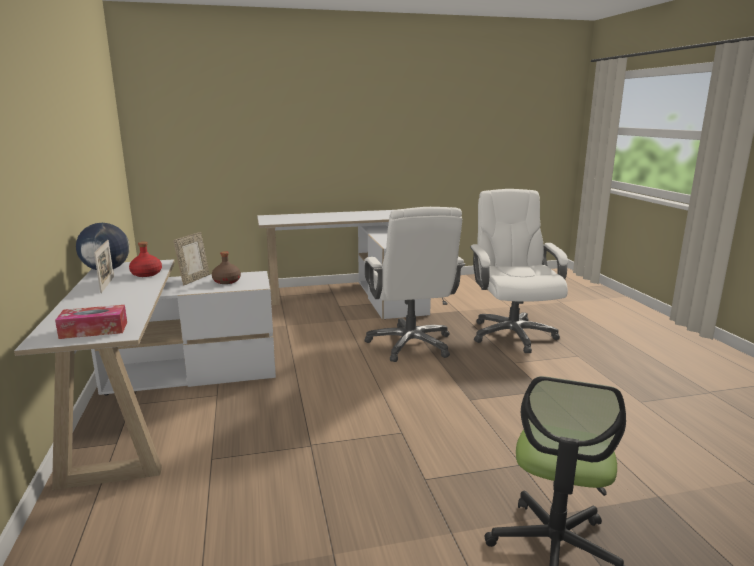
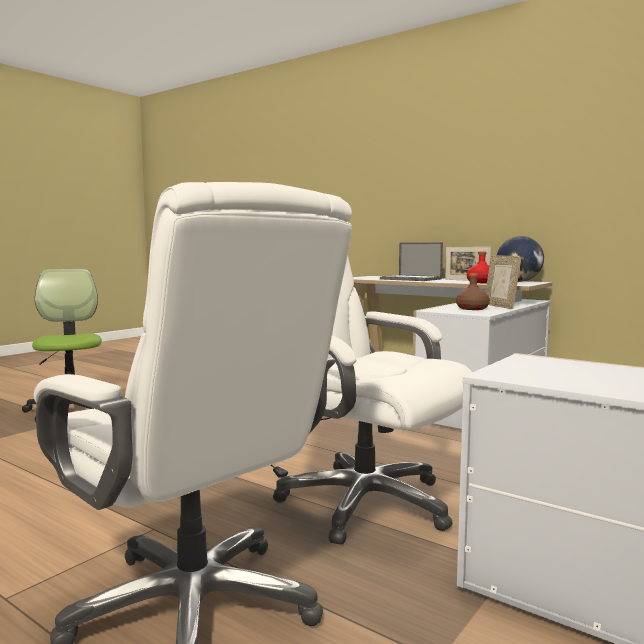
camera: 140 degrees right, 10 degrees down
(94, 330) = (368, 277): tissue box -> none
(114, 304) = (411, 279): none -> laptop

